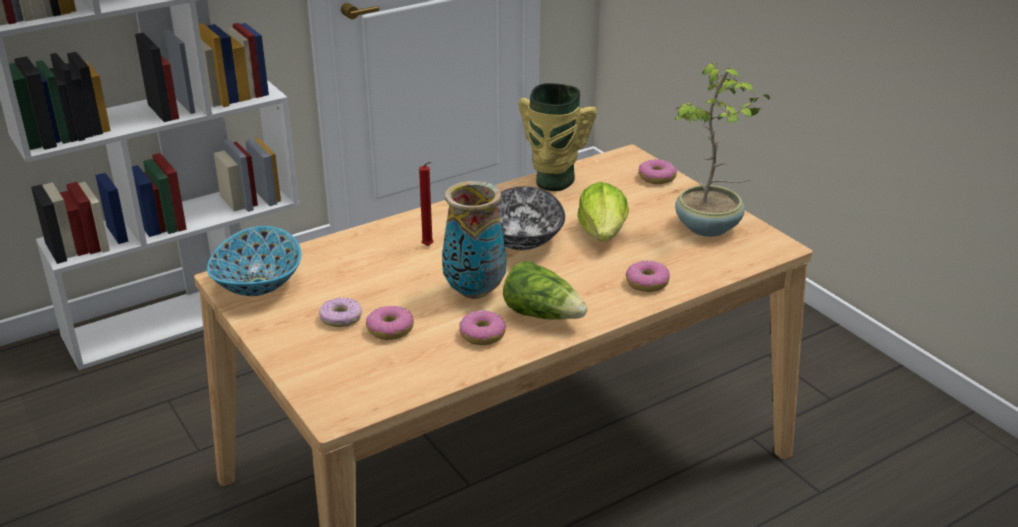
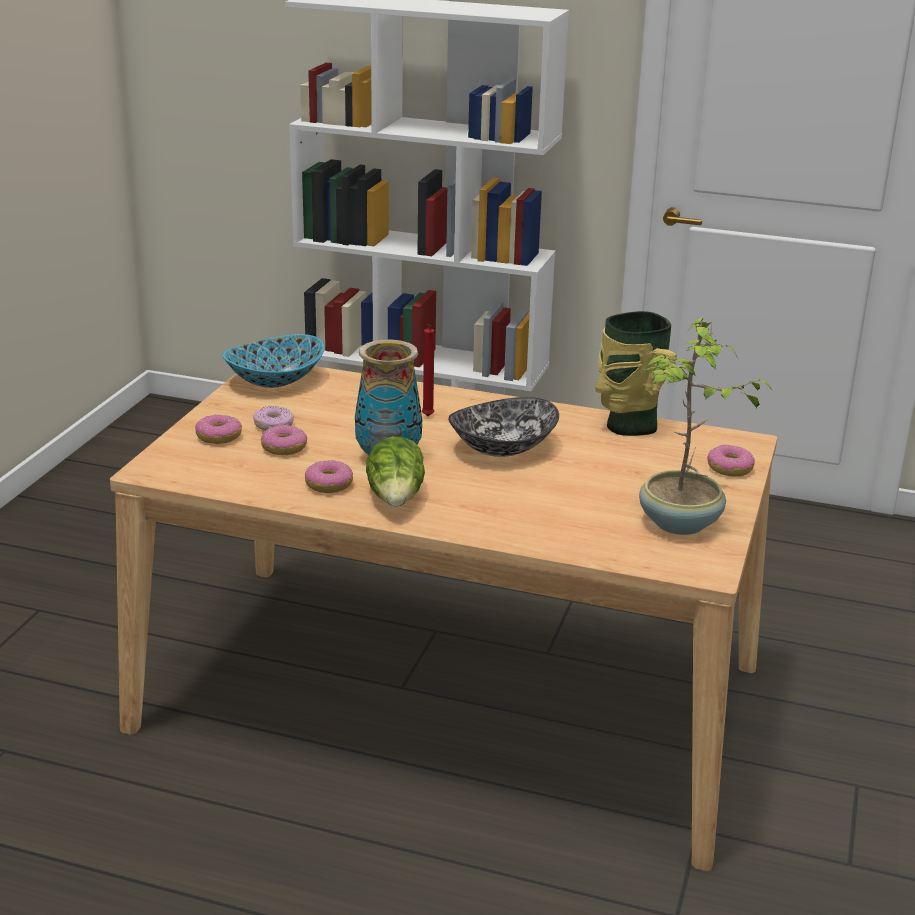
camera: 50 degrees right, 5 degrees down
(603, 233) = (576, 478): lettuce -> none
(647, 283) = (523, 526): donut -> donut (219, 437)

